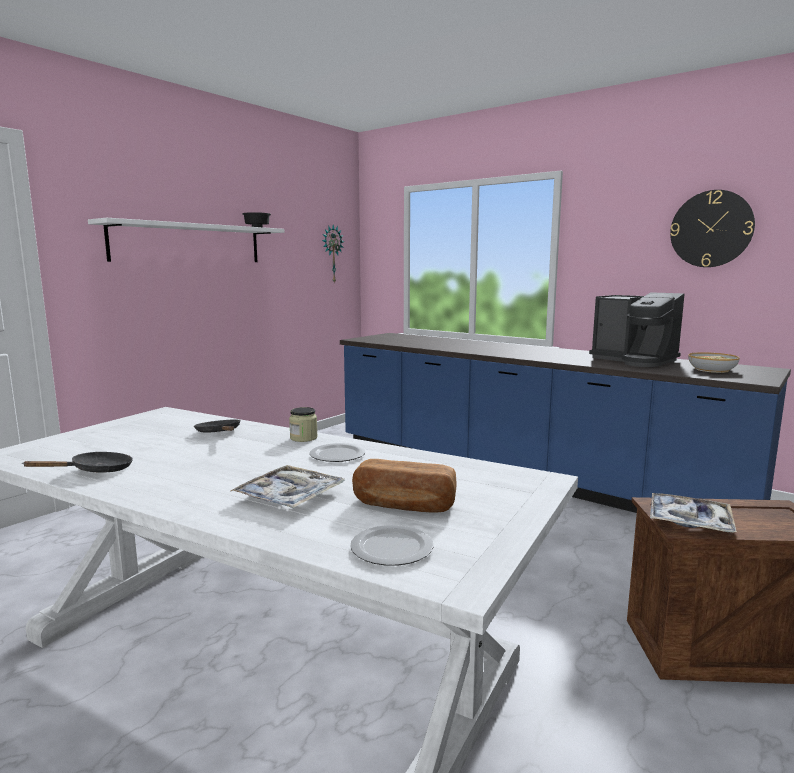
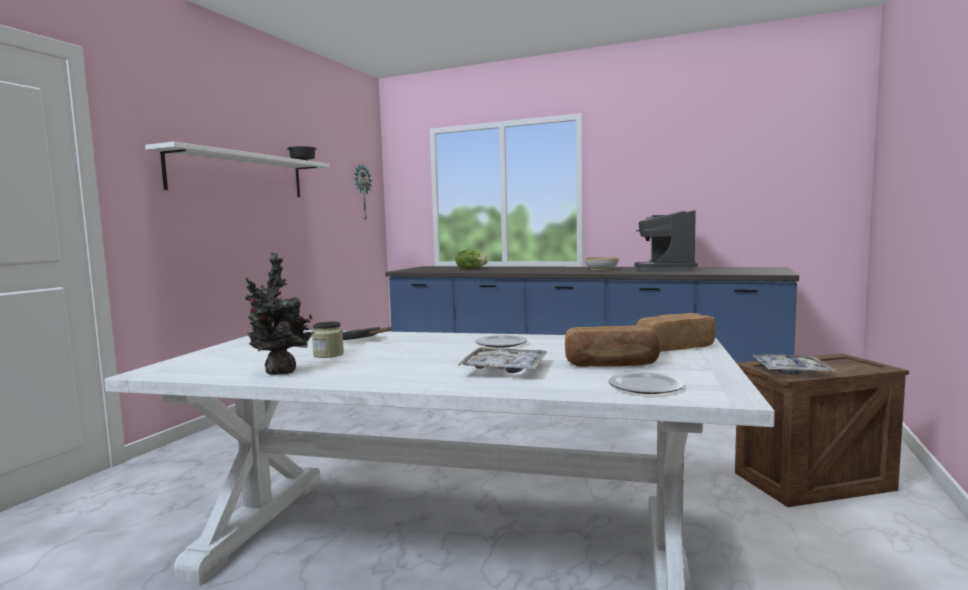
camera: 15 degrees left, 5 degrees down
(96, 471) = (280, 372): black frying pan -> potted plant
(303, 438) = (450, 336): jar -> jar (328, 354)
(425, 342) = (470, 269): none -> lettuce
(505, 486) = (673, 347): none -> bread
(634, 360) = (668, 269): coffee machine -> coffee machine turned 75 degrees clockwise
(711, 229) = (712, 159): wall clock -> none
(712, 369) = (735, 270): bowl -> bowl (601, 268)

